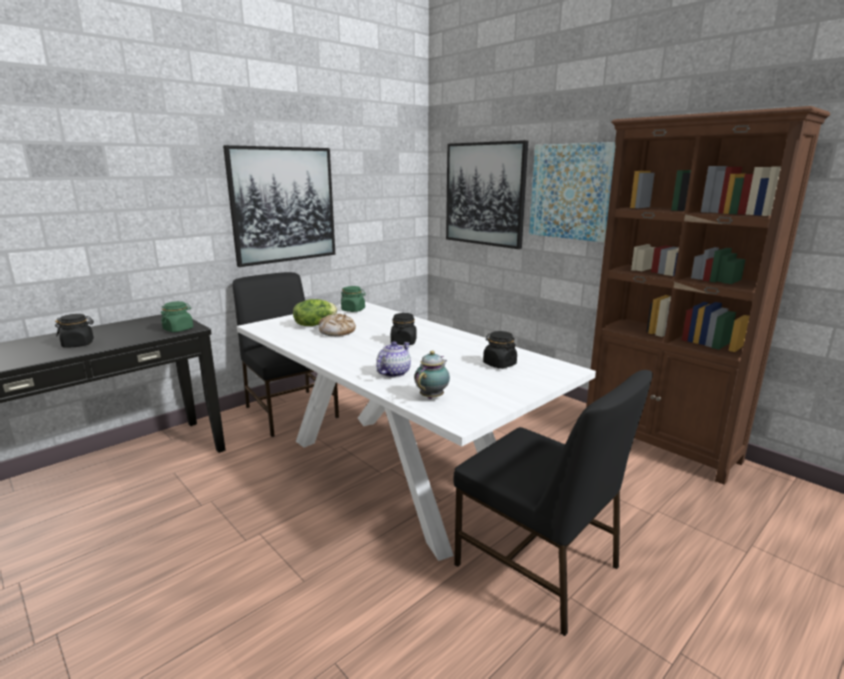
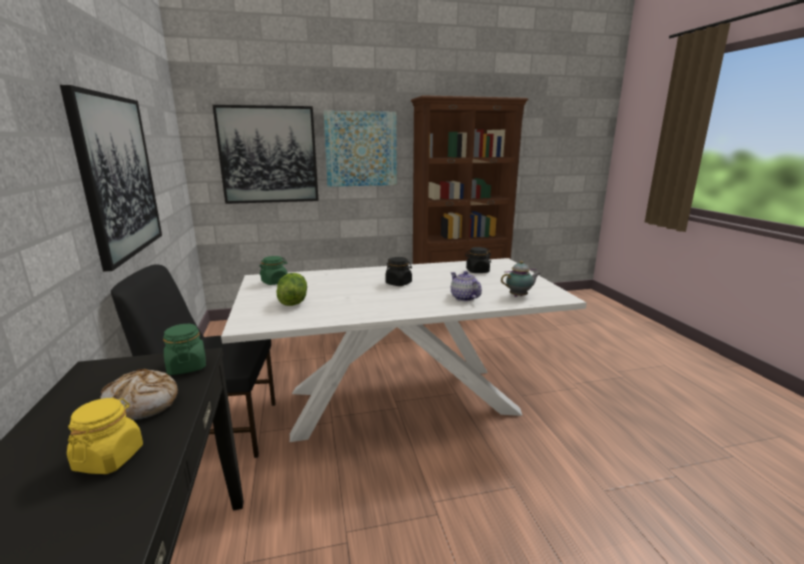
camera: 60 degrees left, 0 degrees up
(78, 344) = (109, 458): black jar -> yellow jar
(337, 332) = (333, 297): bread -> bread (143, 404)
(433, 396) = (519, 296): teapot -> teapot turned 105 degrees clockwise
(538, 568) = (545, 383): black chair -> none

